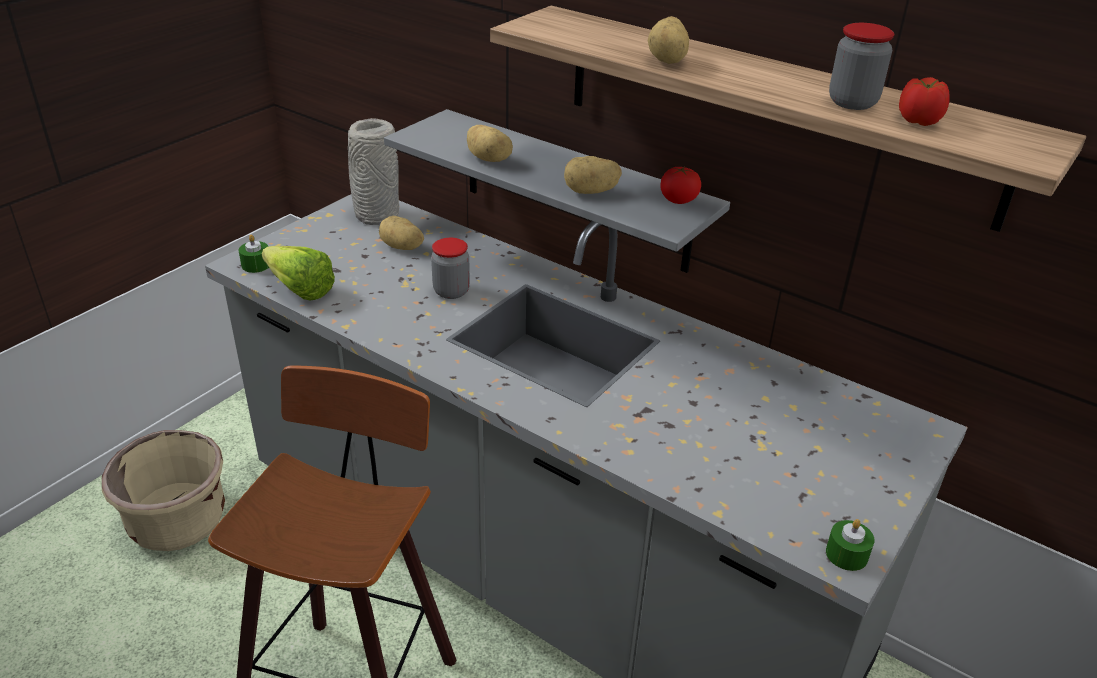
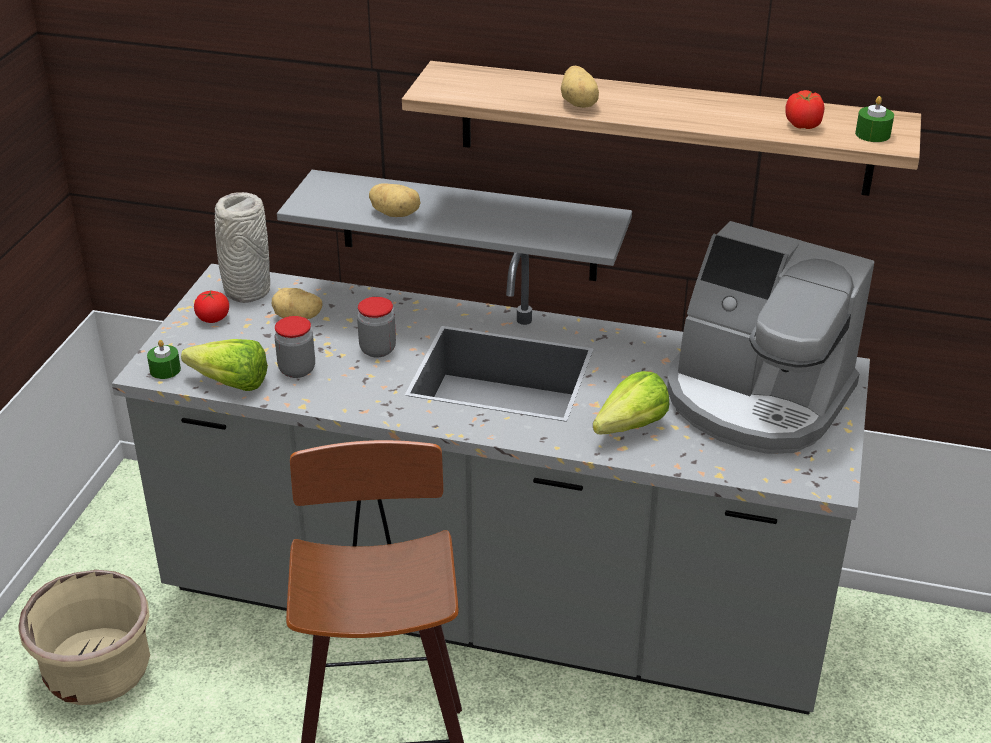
camera: 20 degrees left, 0 degrees up
(591, 192) = (510, 227): potato -> none
(641, 432) = (624, 430): none -> lettuce
(679, 200) = (589, 218): tomato -> tomato (213, 318)
(808, 438) = (756, 399): none -> coffee machine
(846, 554) = (827, 478): green candle -> green candle (872, 134)
(852, 102) = (746, 117): jar -> jar (297, 370)

